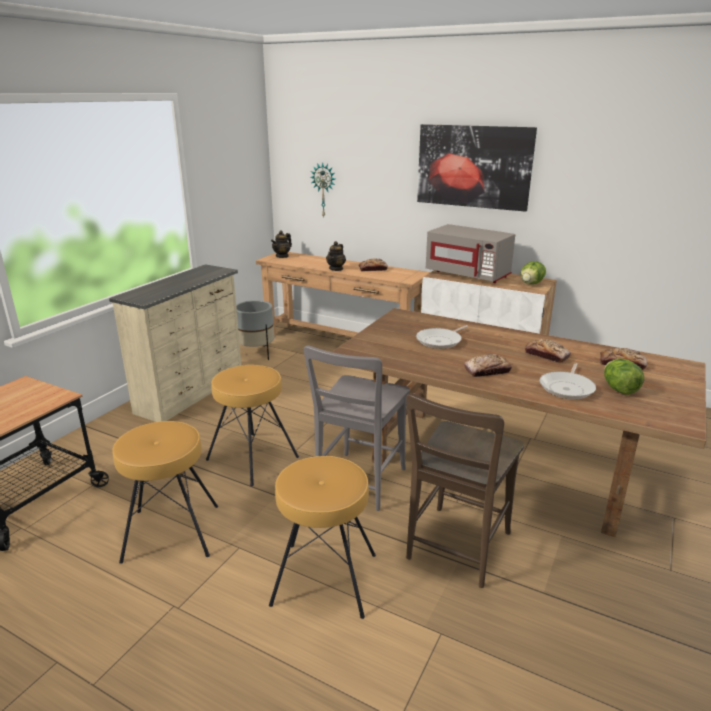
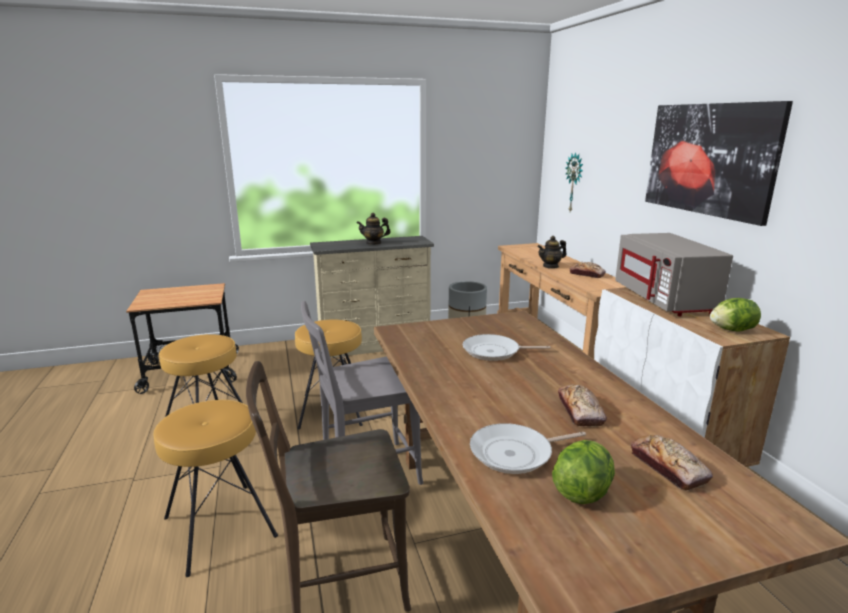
camera: 45 degrees right, 5 degrees down
(282, 256) = (527, 247): teapot -> teapot (374, 243)
(487, 371) = (469, 395): bread -> none

